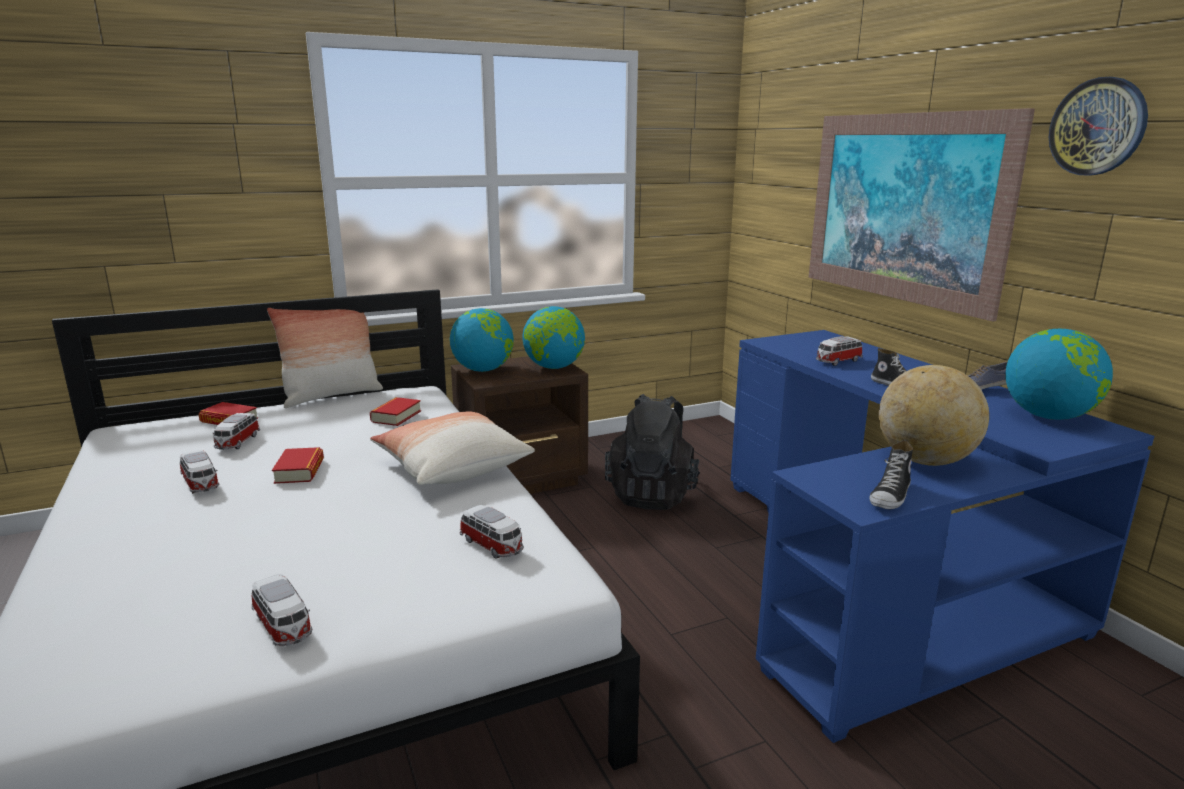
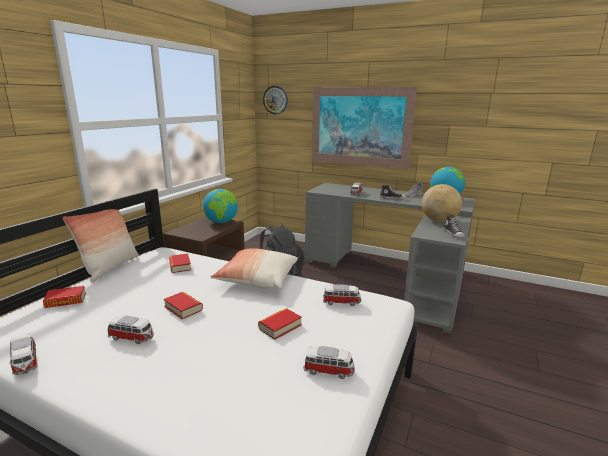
camera: 40 degrees left, 0 degrees up
(237, 442) = (102, 310): toy car -> toy car (25, 363)
(350, 542) = (280, 327): none -> book
(483, 370) = (187, 231): globe -> none
(881, 577) = (394, 276): blue desk -> grey desk
(1097, 127) = (442, 94): wall clock -> wall clock (275, 100)

